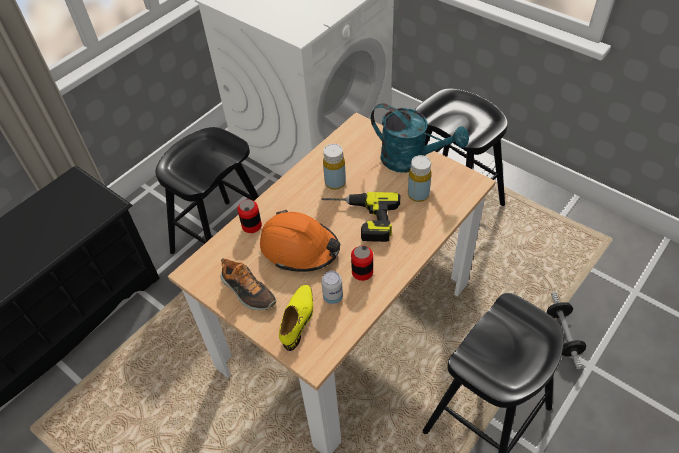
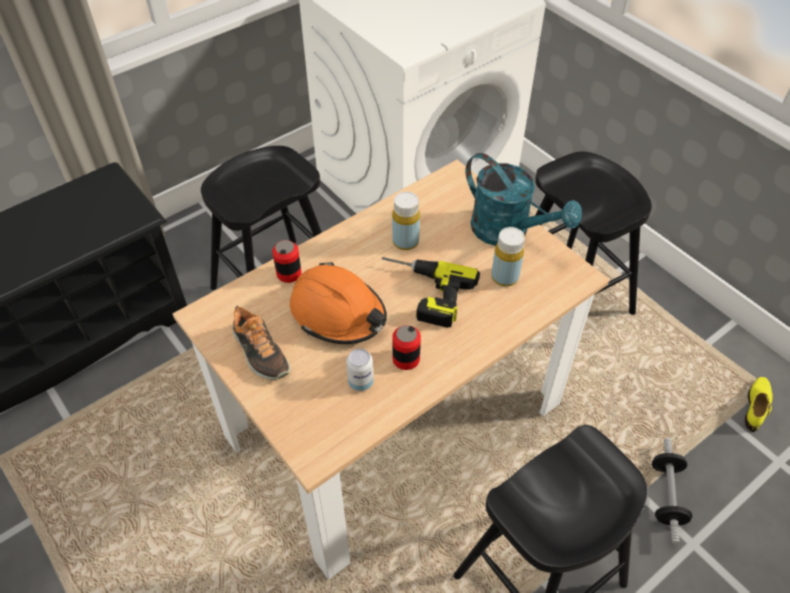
camera: 10 degrees right, 0 degrees up
(298, 319) = (310, 400): yellow shoe -> yellow shoe (756, 406)

